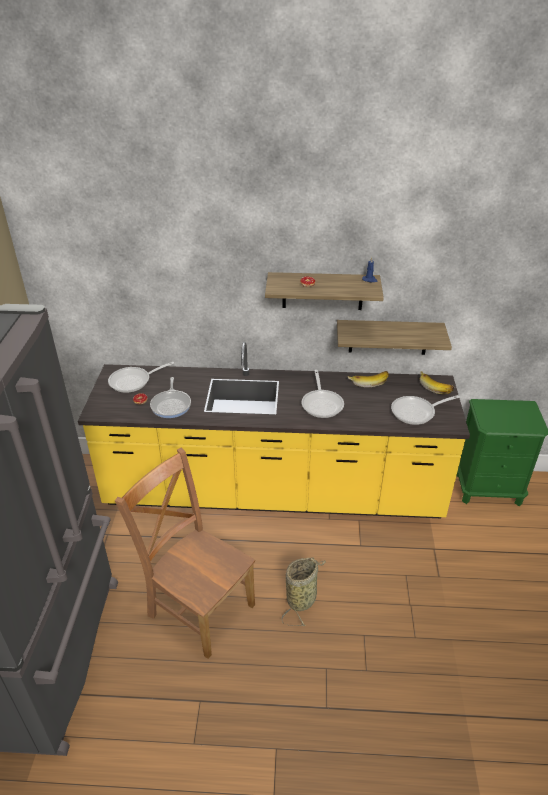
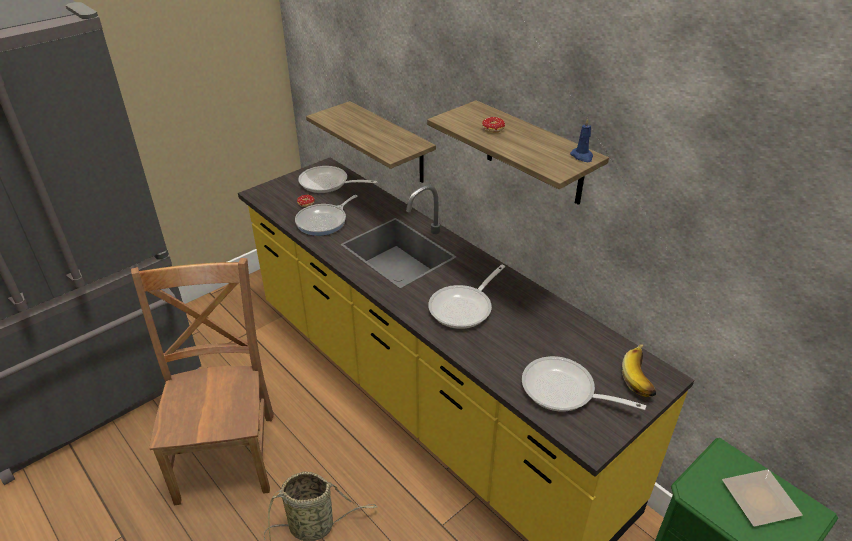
camera: 45 degrees right, 0 degrees up
(368, 381) = (558, 317): banana -> none
(388, 337) = (611, 266): shelf -> shelf (391, 143)
(509, 412) = (760, 497): none -> plate

